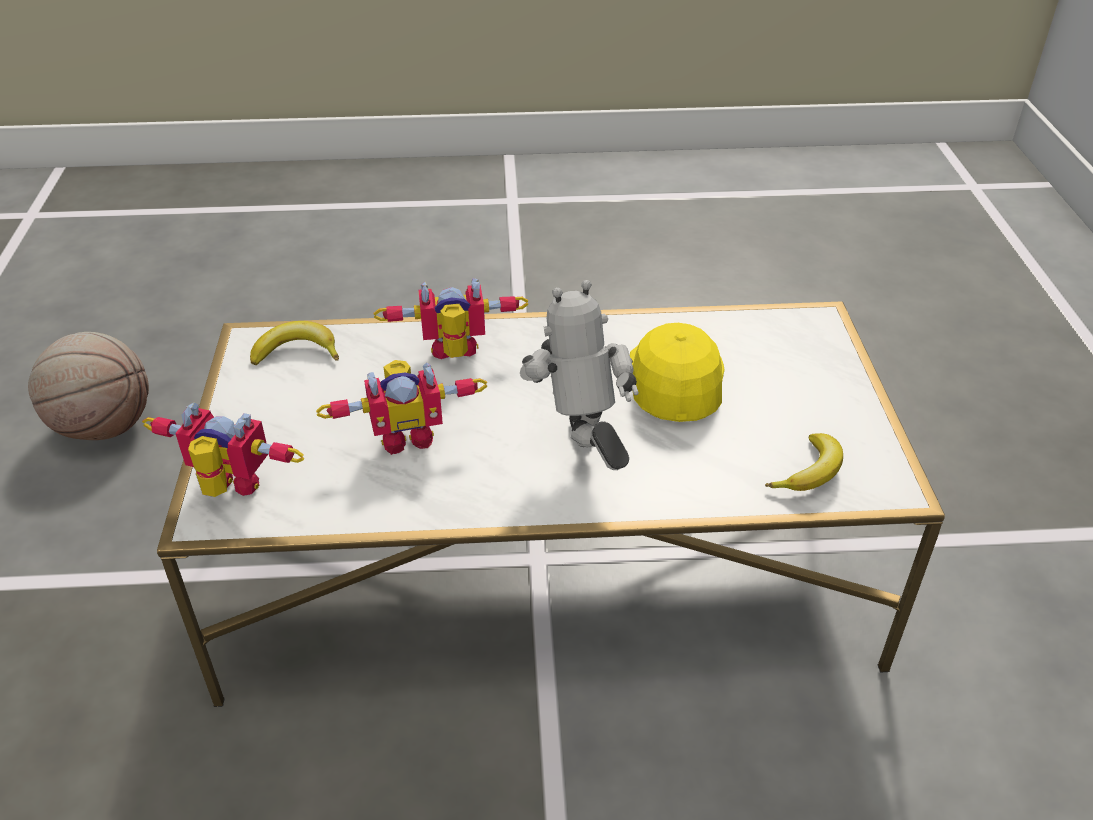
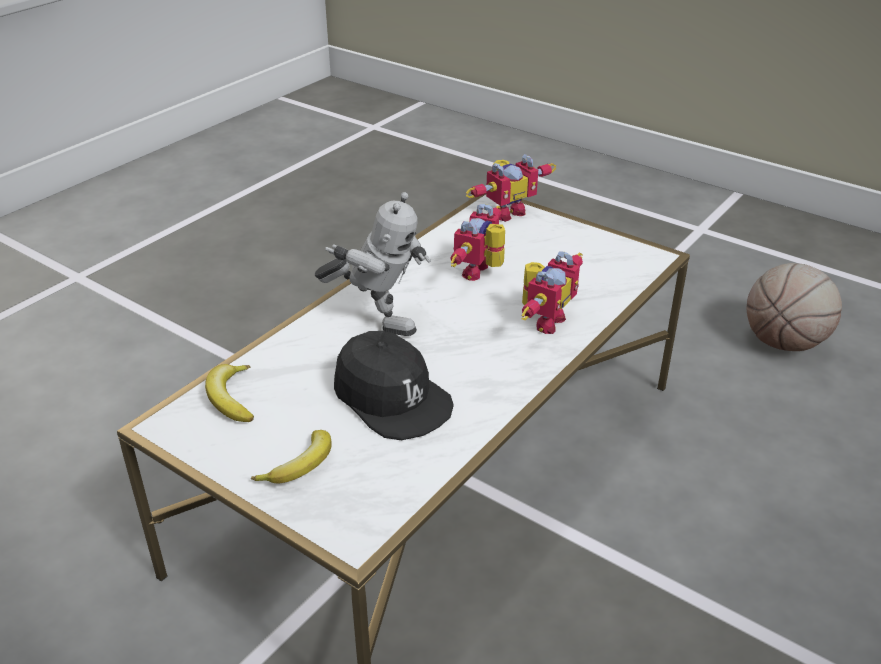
camera: 130 degrees right, 5 degrees down
(297, 352) = (620, 267): banana -> banana (301, 466)
(675, 381) = (391, 398): yellow cap -> black cap

